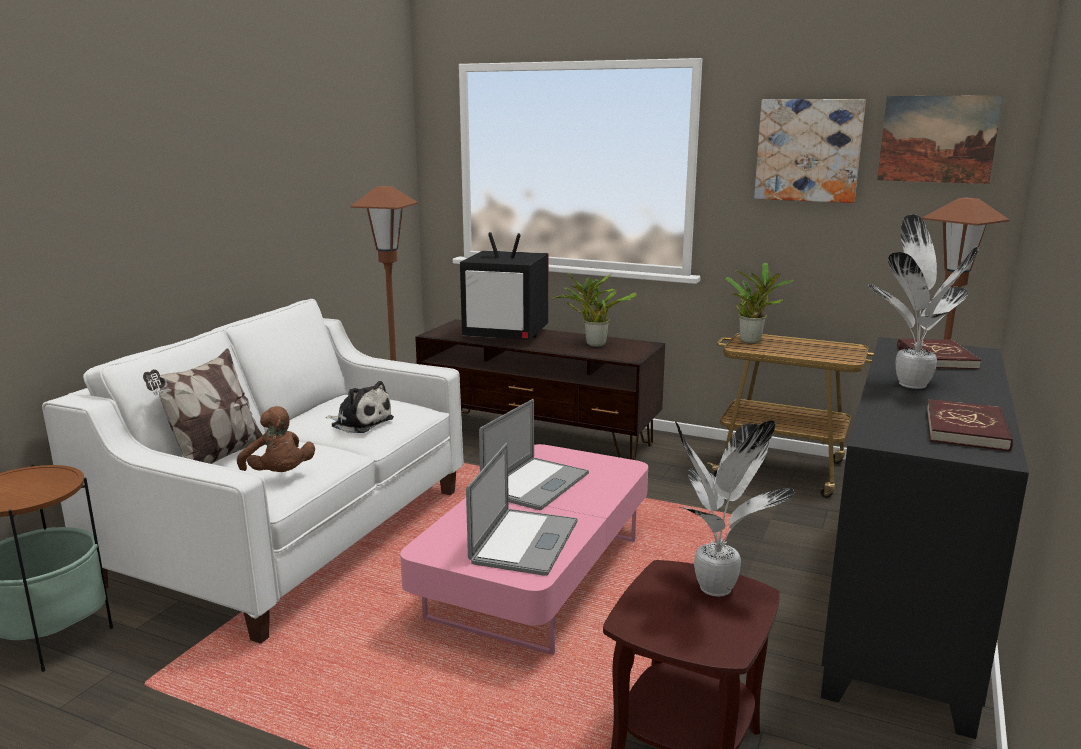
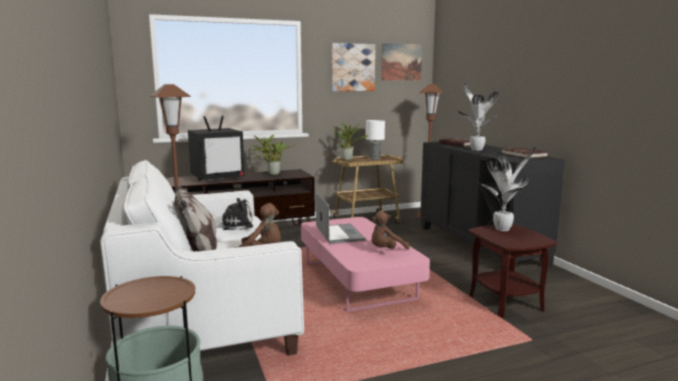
camera: 45 degrees left, 5 degrees down
(524, 542) = (386, 250): laptop -> brown plush toy
(812, 349) = (374, 158): none -> table lamp

